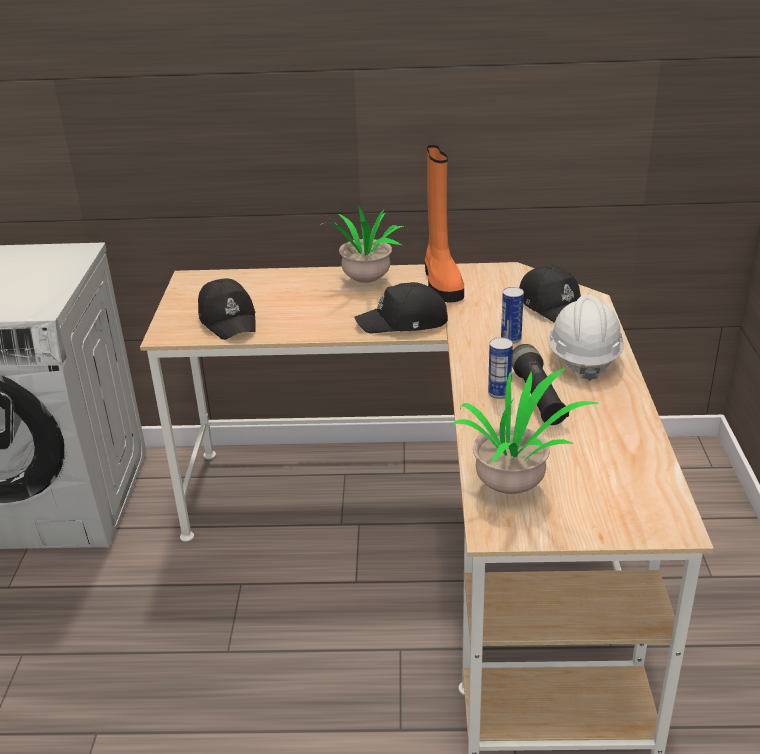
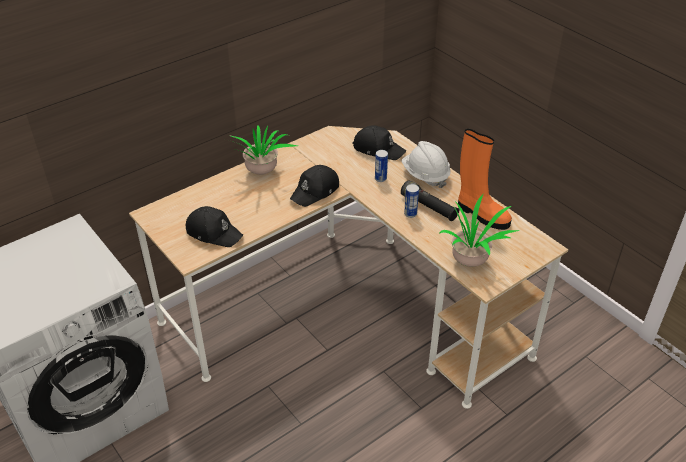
camera: 40 degrees left, 10 degrees up
(441, 282) = (304, 156): orange boot -> orange boot (481, 214)

